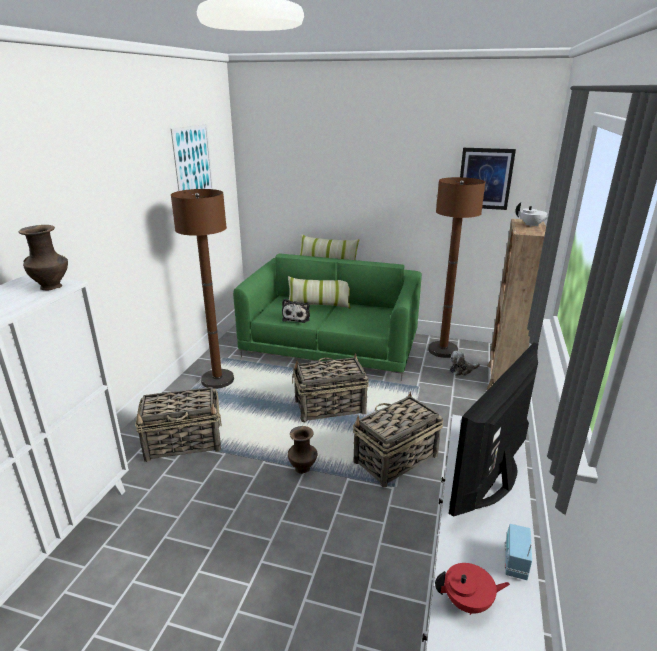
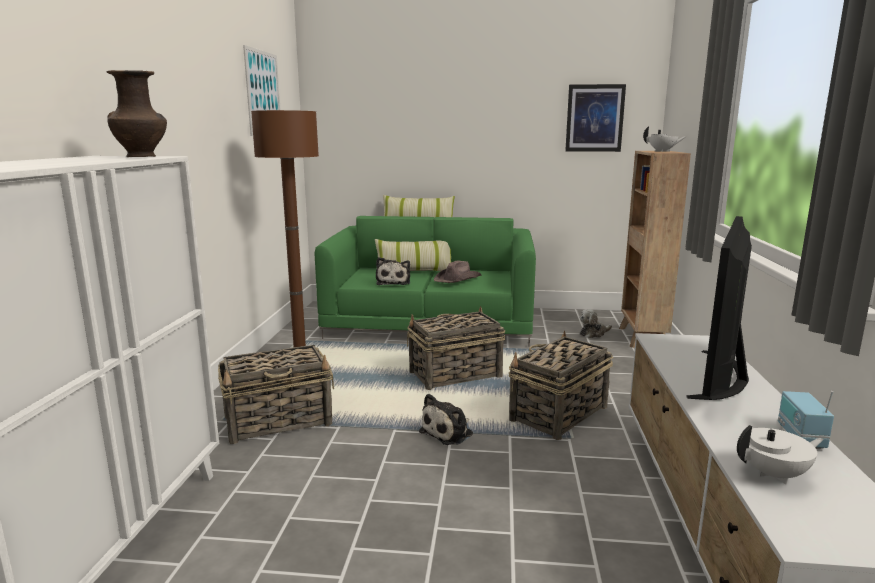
camera: 10 degrees left, 10 degrees down
(303, 469) = (449, 432): brown vase -> plush toy
(349, 318) = (458, 279): none -> brown hat
(443, 350) = (563, 319): brown floor lamp -> none
(468, 602) = (774, 474): red teapot -> white teapot

